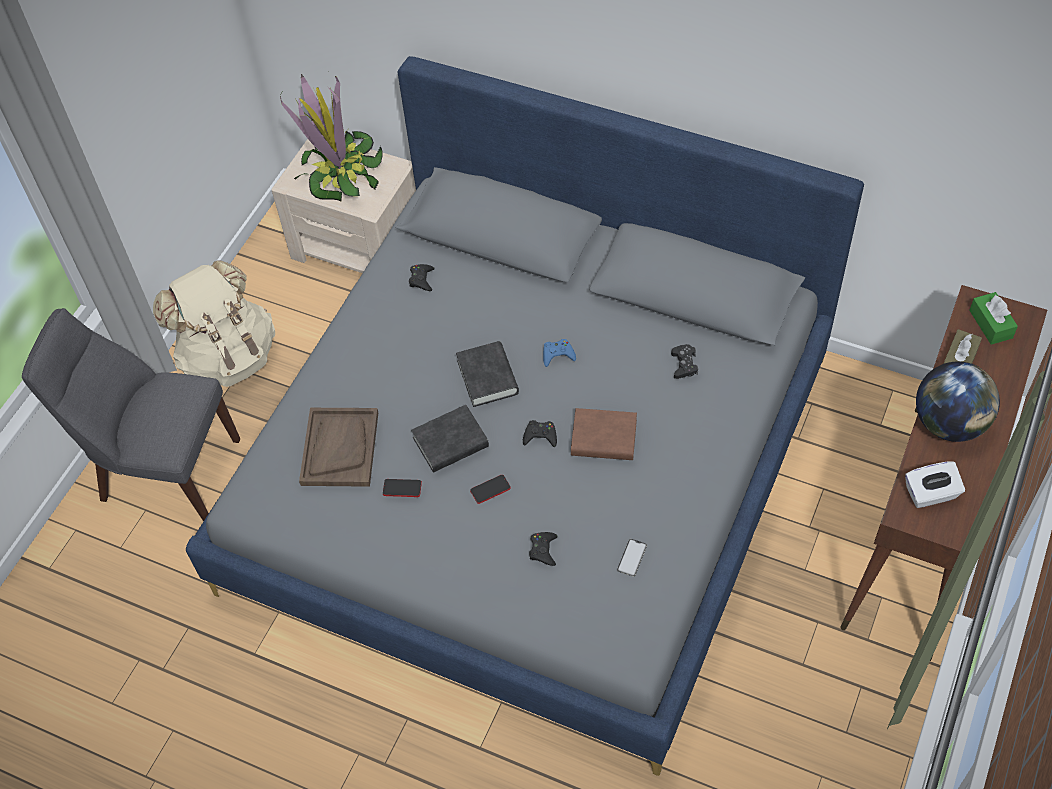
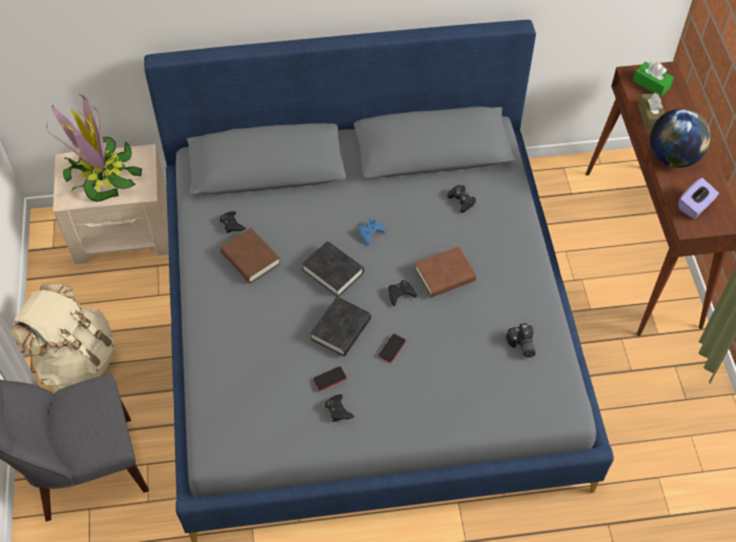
camera: 35 degrees left, 0 degrees up
(339, 448) = (262, 373): brown tray -> none
(414, 324) = (250, 259): none -> brown book
(543, 550) = (459, 371): black game controller -> black game controller (338, 410)
(632, 557) = (521, 346): phone -> camera
(931, 494) = (695, 206): white tissue box -> purple tissue box

